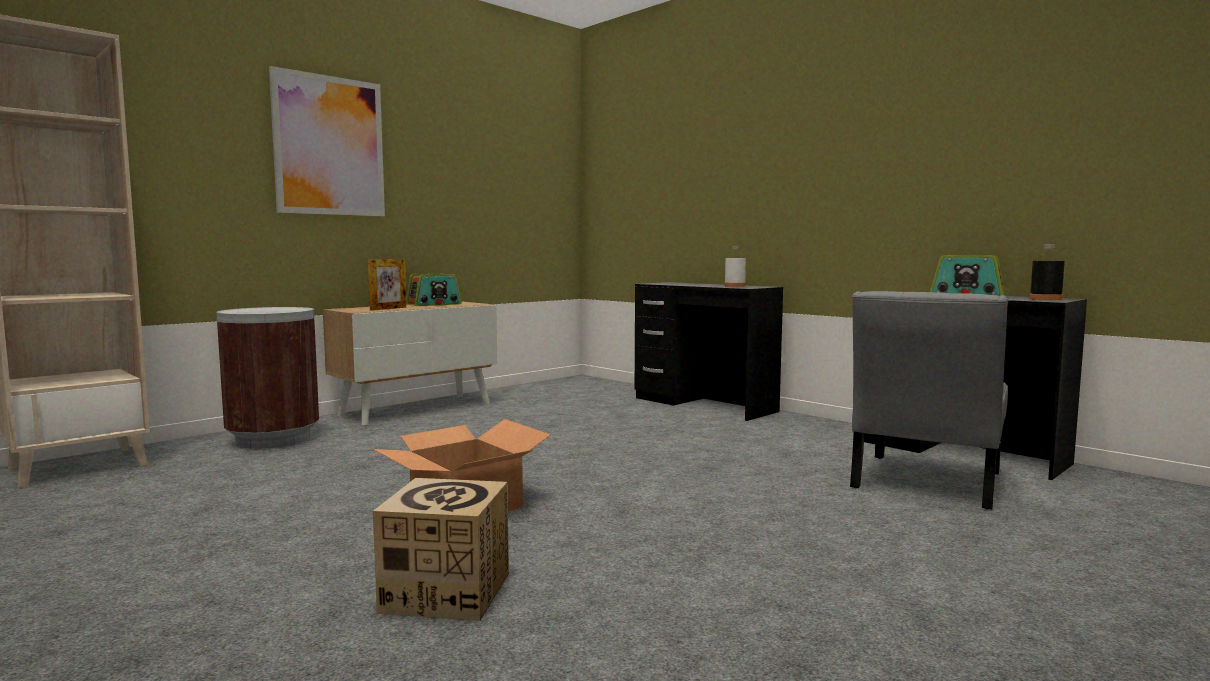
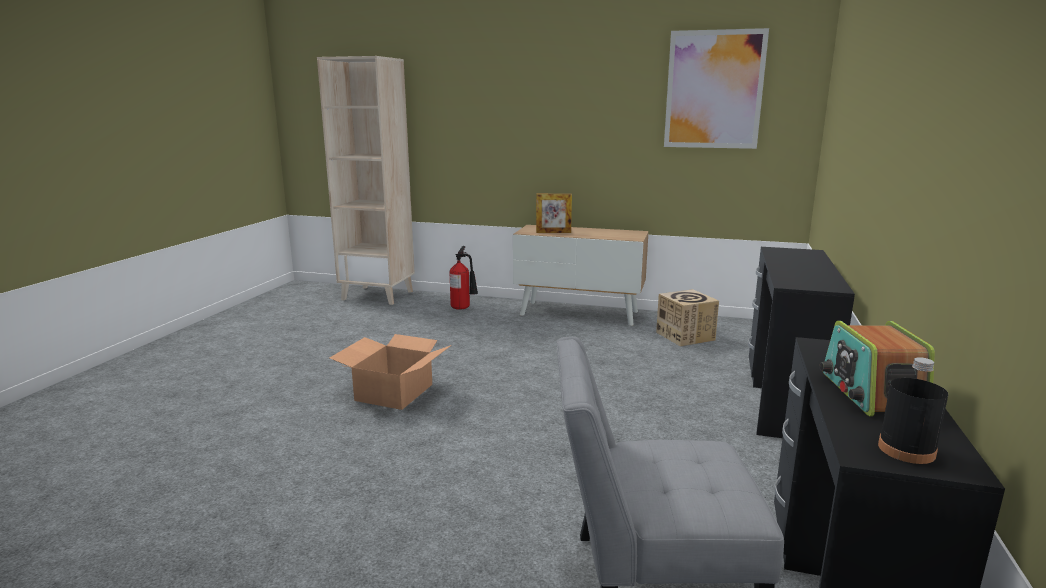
camera: 60 degrees right, 10 degrees up
(273, 439) = (463, 308): brown trash can -> fire extinguisher
(329, 146) = (540, 101): picture -> picture (714, 90)
(434, 304) = (605, 232): radio -> none
(446, 592) = (259, 431): cardboard box -> cardboard box (685, 336)
(735, 286) = (807, 277): white bottle -> none

